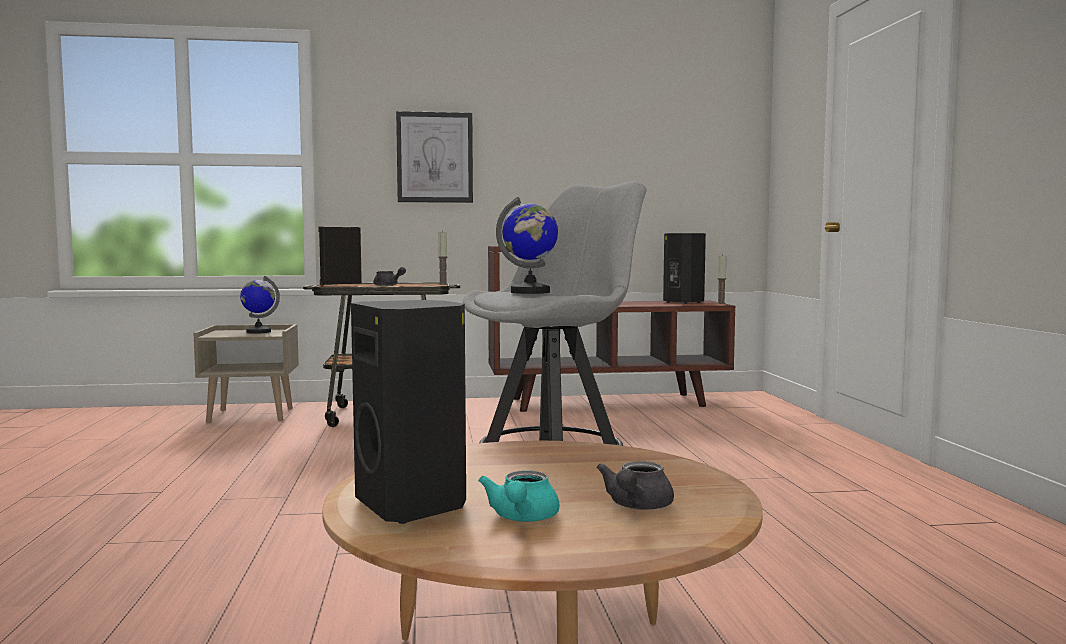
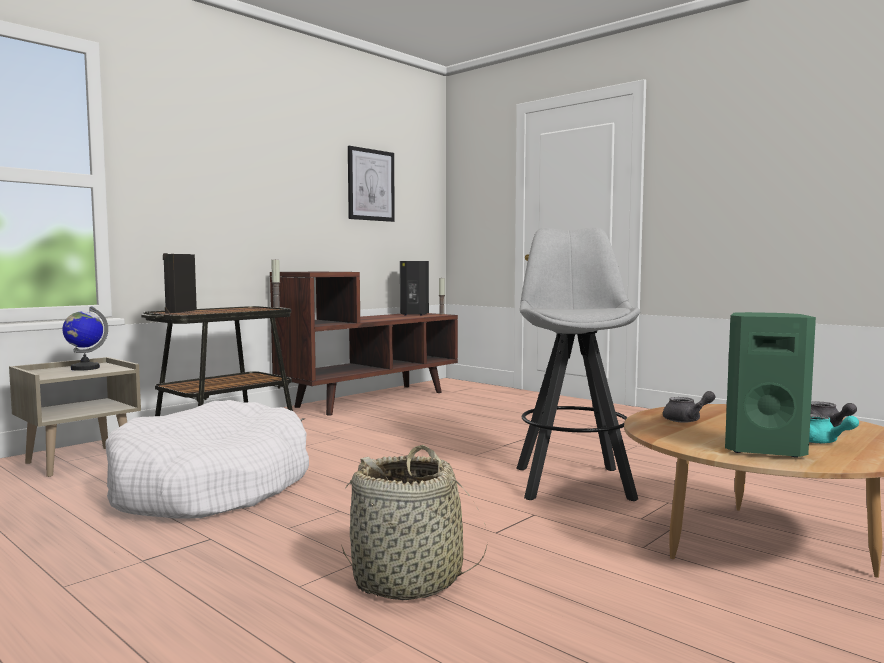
camera: 40 degrees left, 0 degrees up
(168, 565) = (408, 580): none -> basket
(266, 453) = (211, 487): none -> white dog bed
(388, 285) = (228, 311): grey teapot -> grey teapot (687, 420)
(414, 505) = (763, 449): black speaker -> green speaker
(434, 157) = (222, 188): picture -> picture (370, 185)
(530, 292) = (558, 308): globe -> none

